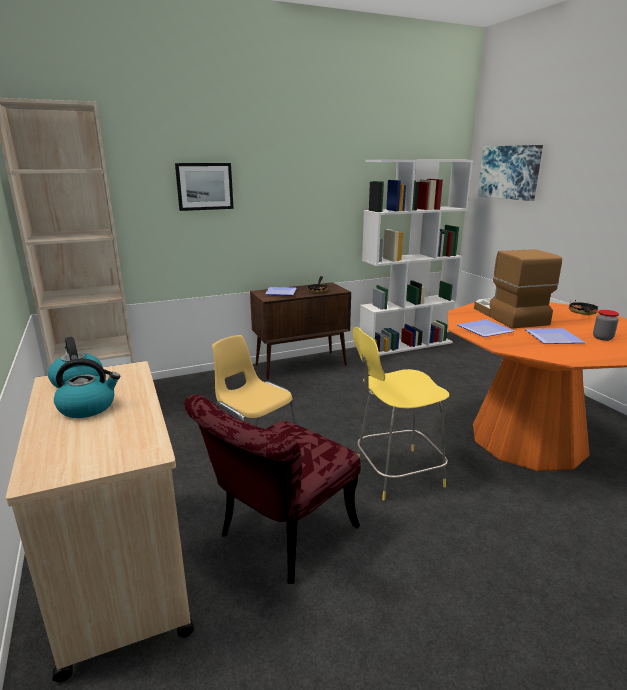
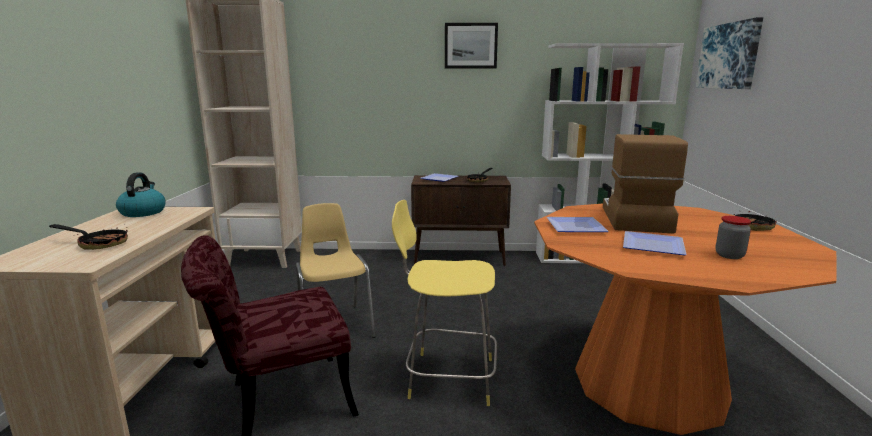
camera: 25 degrees right, 5 degrees down
(88, 407) = (115, 228): kettle -> none
(110, 429) = (98, 244): none -> frying pan
(204, 186) = (375, 71): picture -> picture (470, 46)

